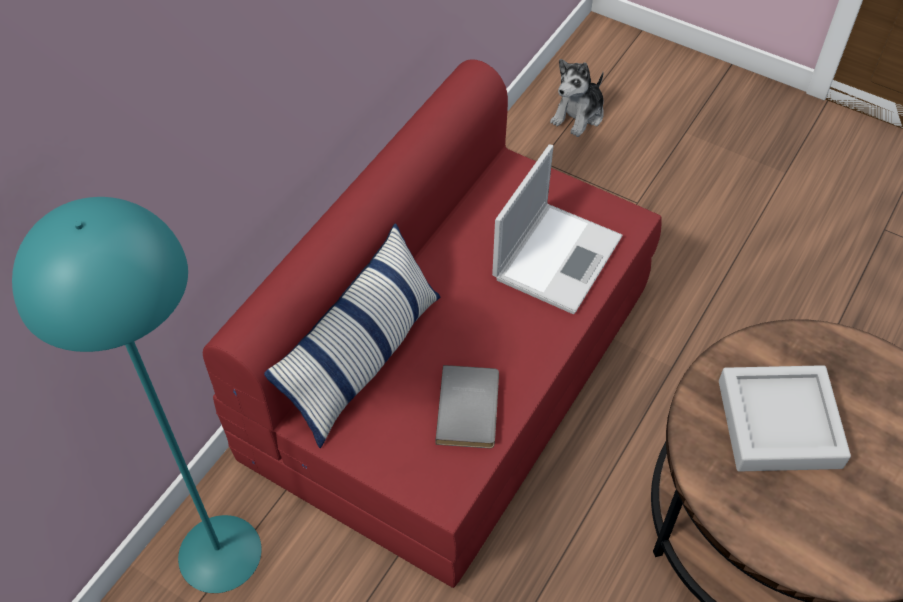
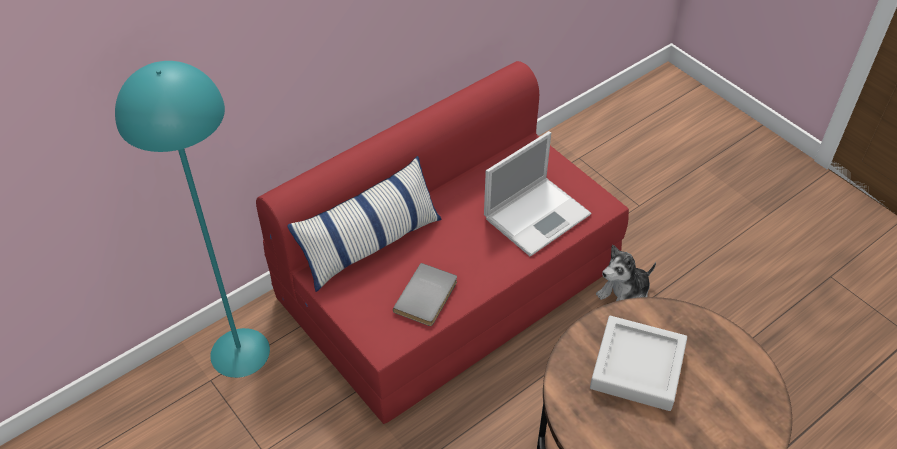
camera: 20 degrees right, 5 degrees down
(578, 115) = (623, 133): plush toy -> plush toy (624, 295)

